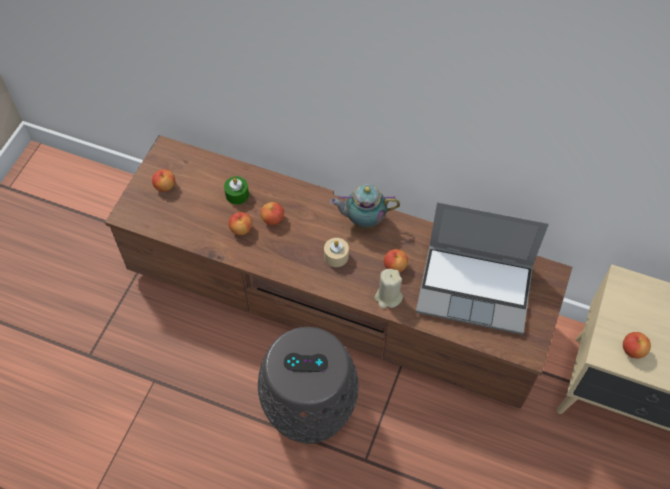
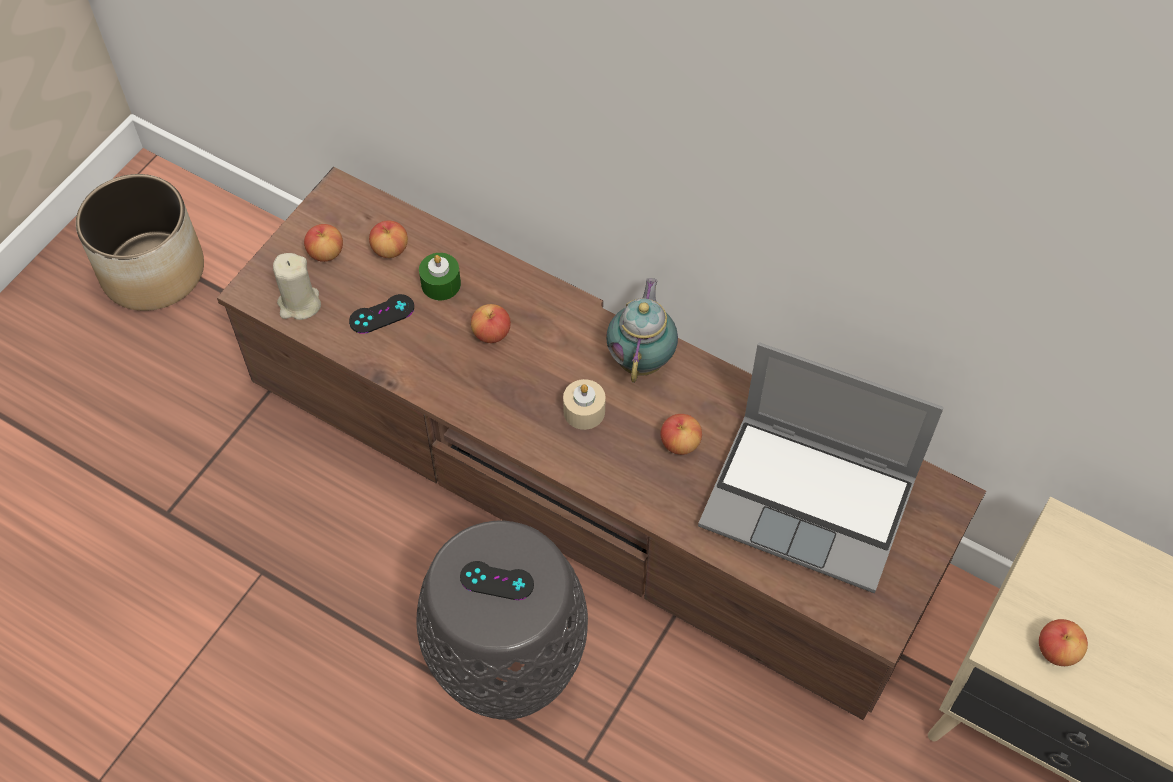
camera: 10 degrees right, 0 degrees up
(51, 213) = (152, 271): none -> planter
(206, 217) = (381, 314): none -> black game controller
(241, 229) = (436, 342): apple -> apple (390, 249)
(363, 220) = (642, 358): teapot -> teapot turned 90 degrees clockwise
(388, 297) = (657, 493): beige candle -> beige candle (299, 304)

